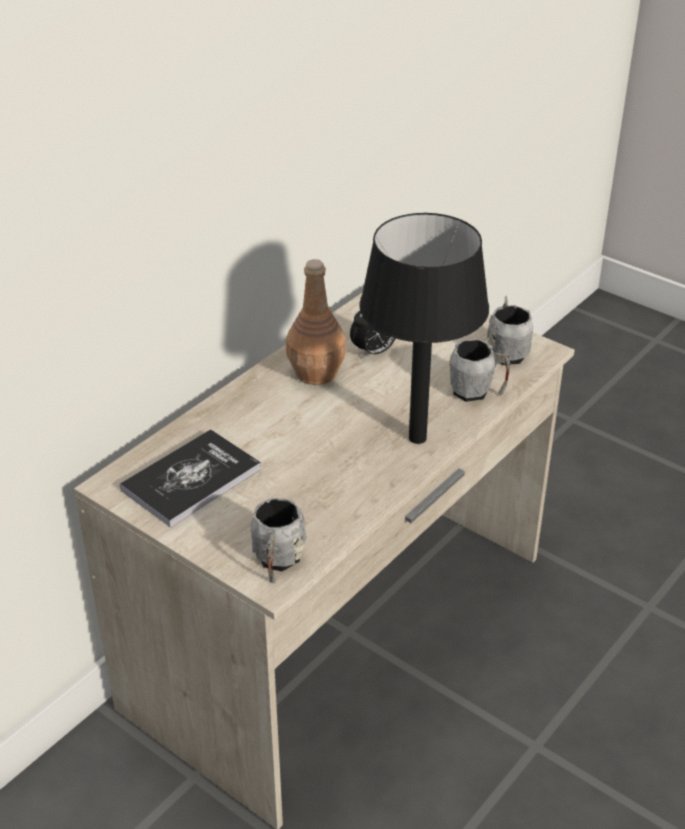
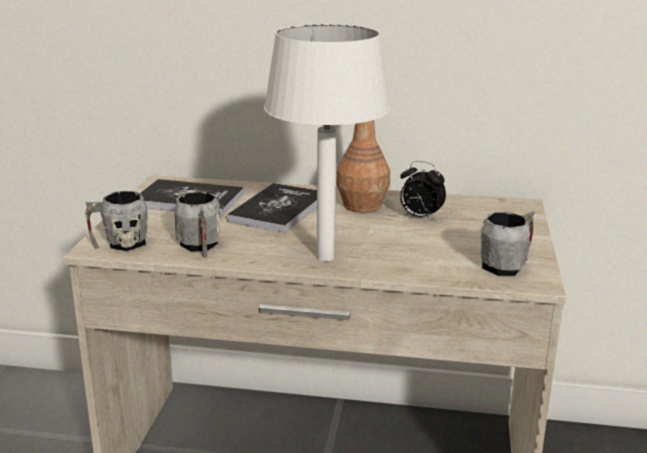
camera: 60 degrees right, 15 degrees down
(278, 427) = (278, 209): none -> book
(418, 438) = (325, 258): black table lamp -> white table lamp
(477, 392) = (424, 266): grey mug -> grey mug (200, 247)

